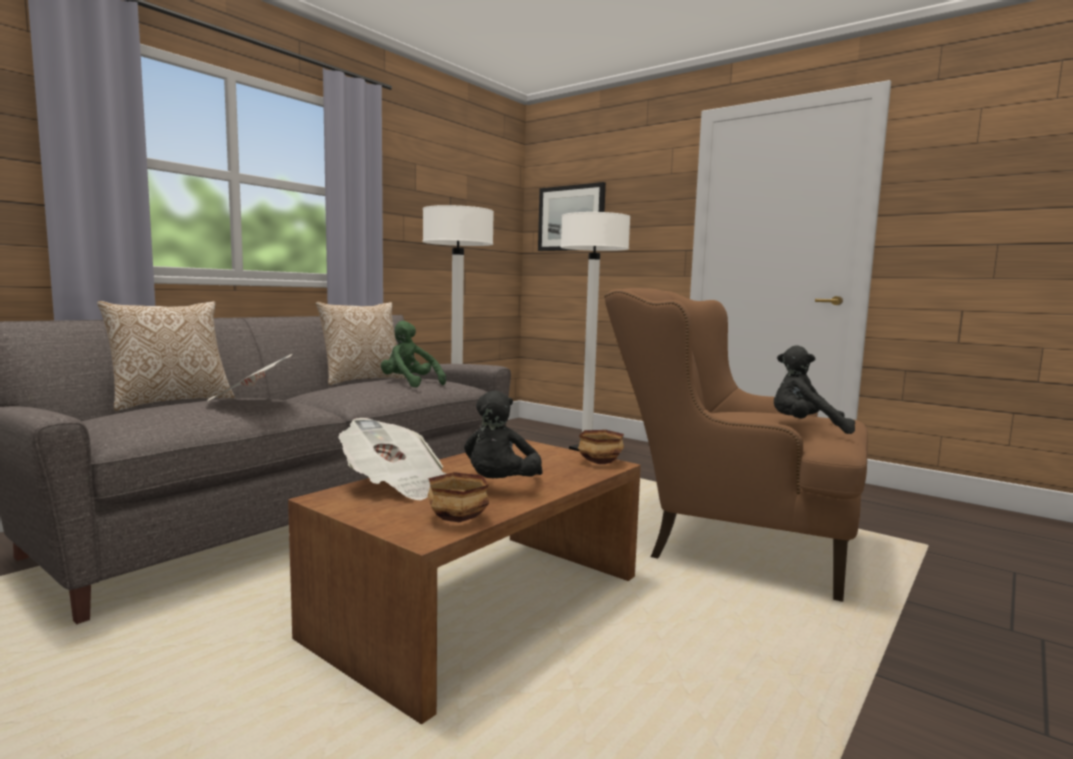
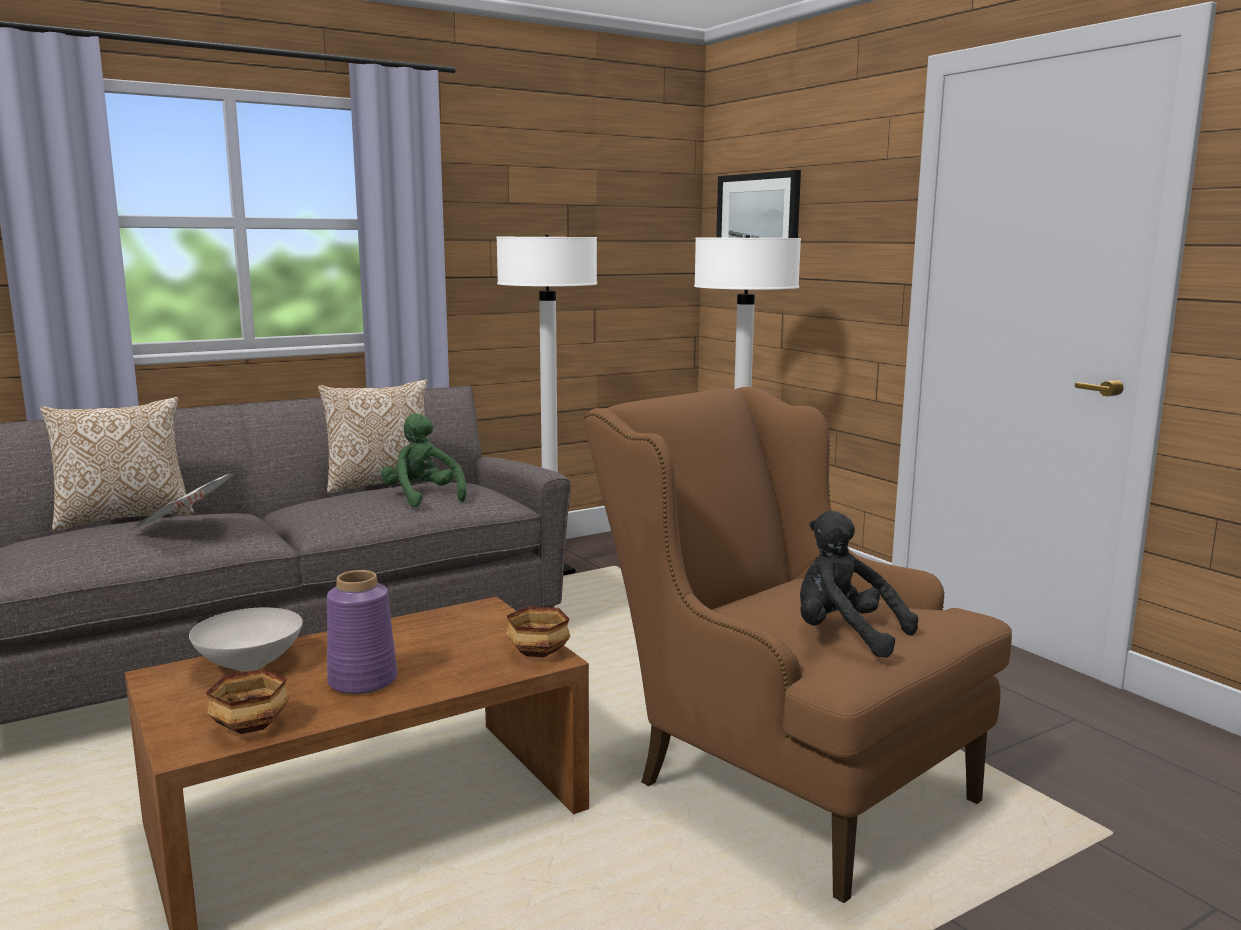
camera: 20 degrees right, 5 degrees up
(395, 485) = (250, 665): newspaper -> white bowl
(500, 486) = (361, 681): black plush toy -> purple vase

